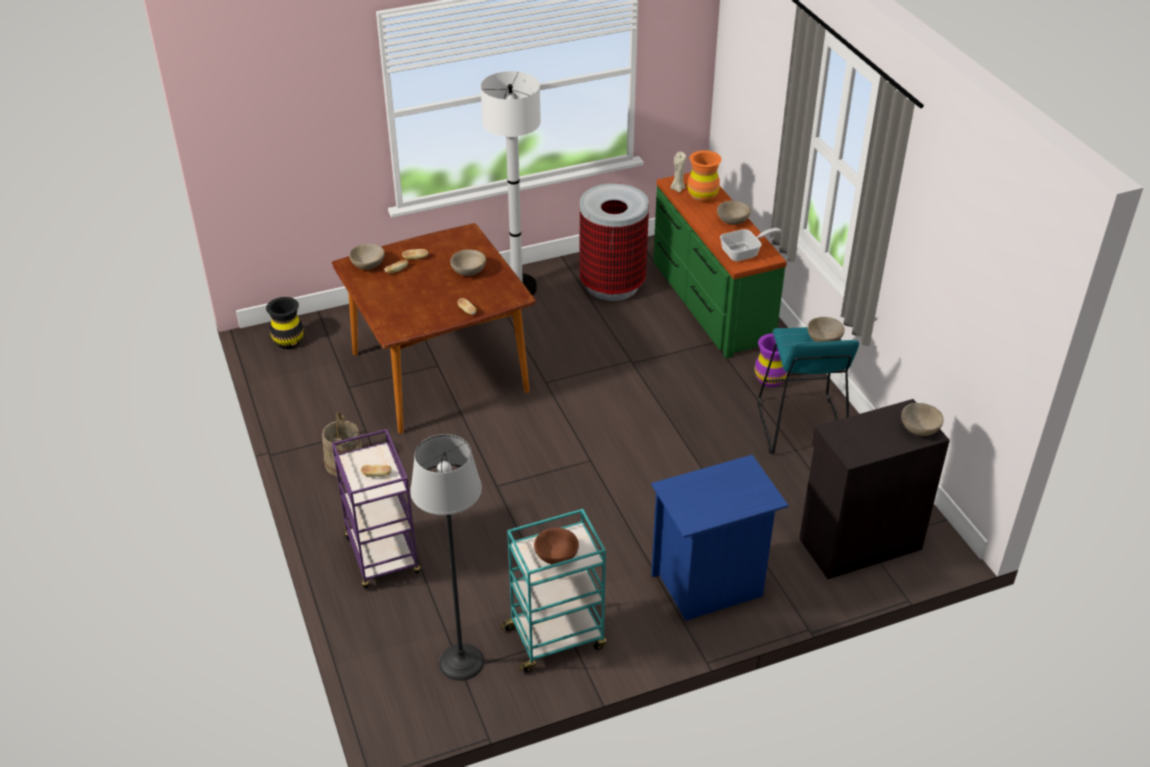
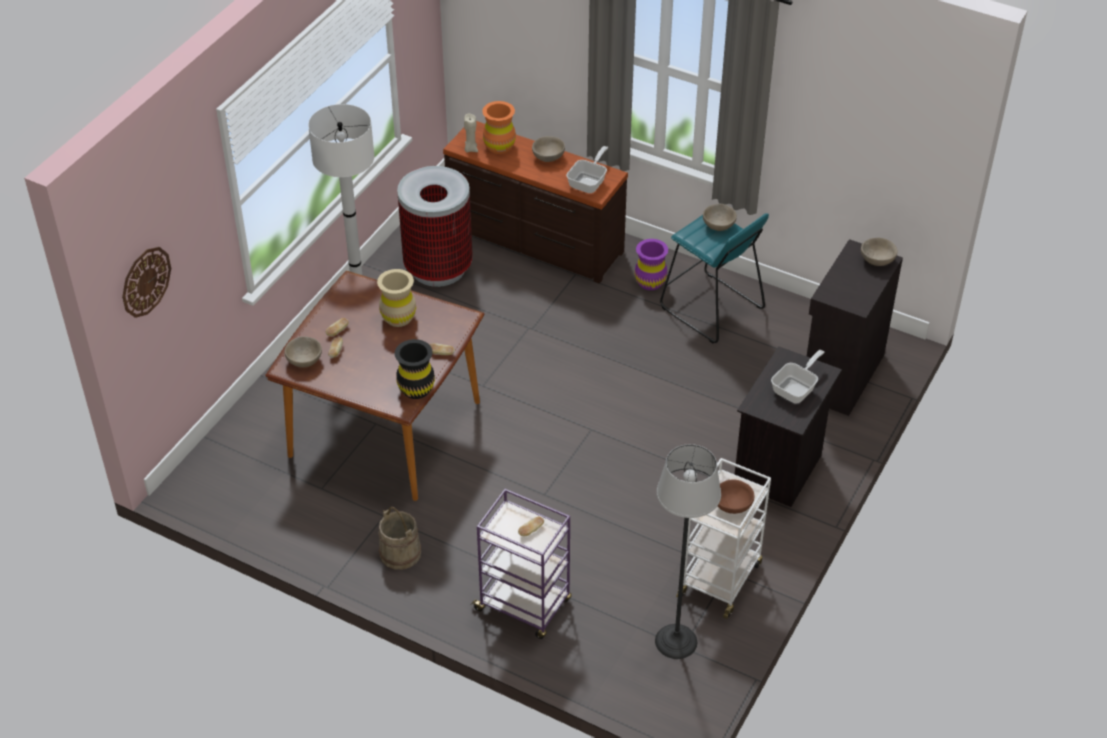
camera: 40 degrees left, 5 degrees up
(257, 129) = (145, 281): none -> wall clock
(288, 342) = (213, 480): black vase -> black vase (416, 389)
(469, 271) = (398, 318): beige bowl -> beige vase
(556, 637) = (720, 578): turquoise cart -> white cart
(709, 302) = (534, 241): green dresser -> brown dresser
(709, 585) = (779, 471): blue nightstand -> black nightstand
(725, 496) = (797, 388): none -> frying pan

